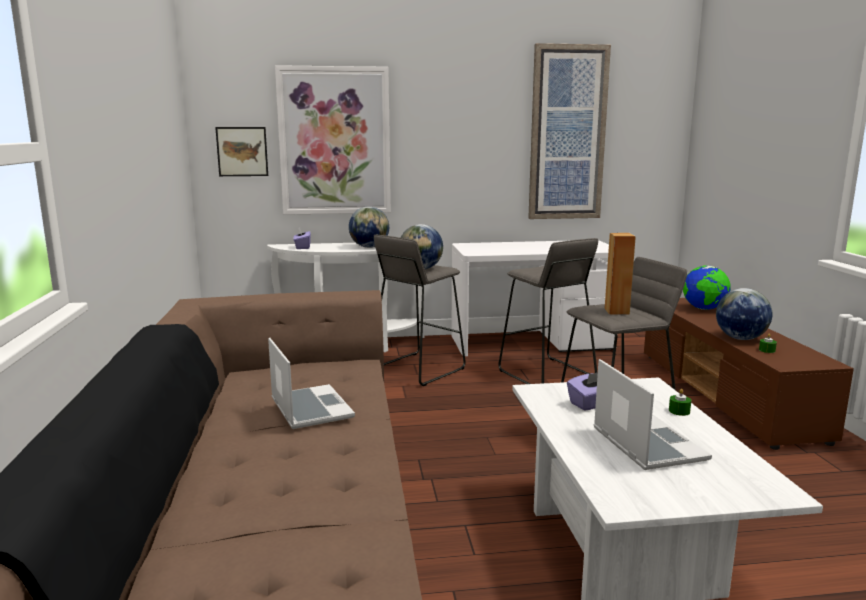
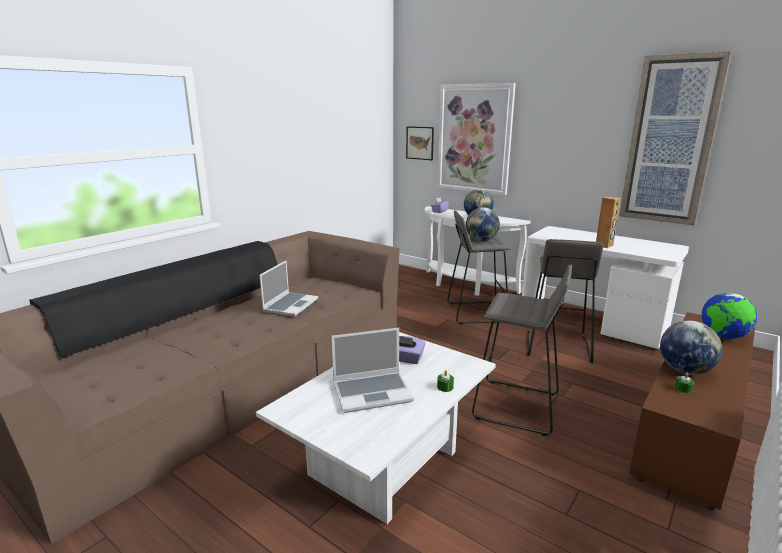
camera: 45 degrees right, 5 degrees up
(617, 311) = (520, 304): brown speaker -> brown speaker (604, 245)
(646, 444) = (373, 392): laptop -> laptop turned 45 degrees clockwise

